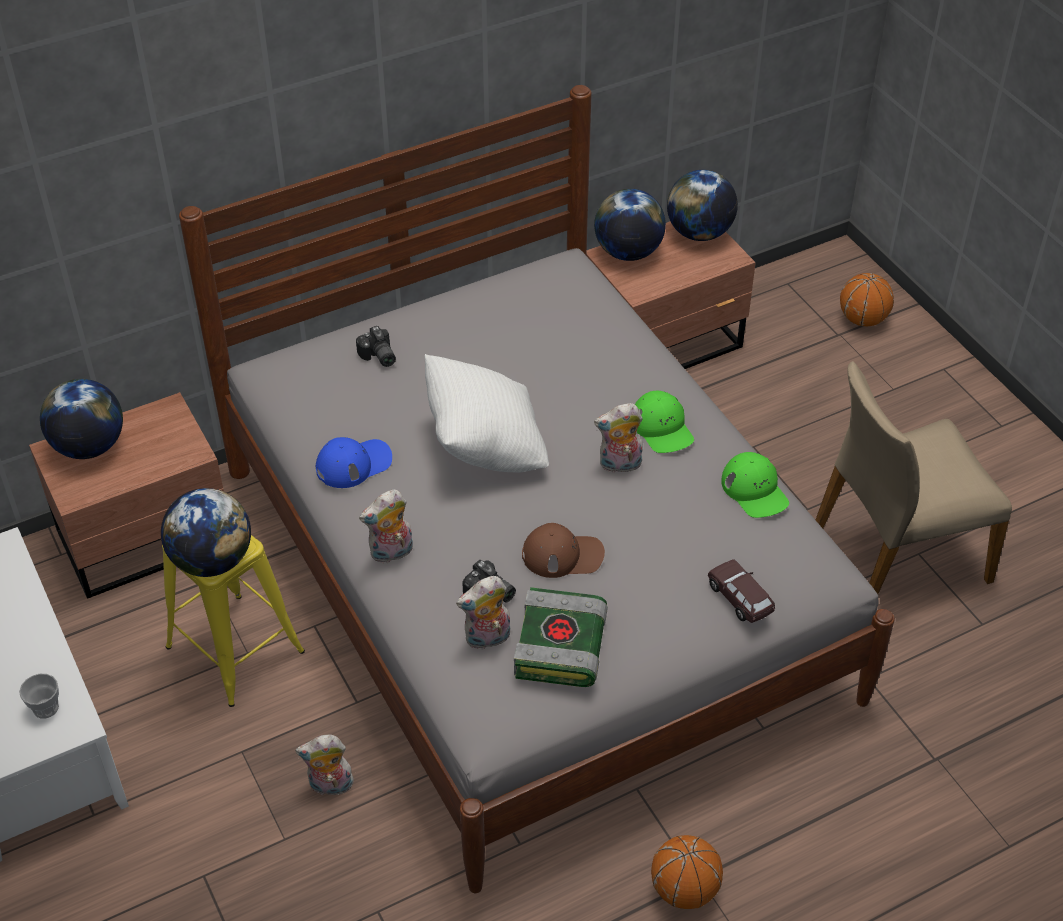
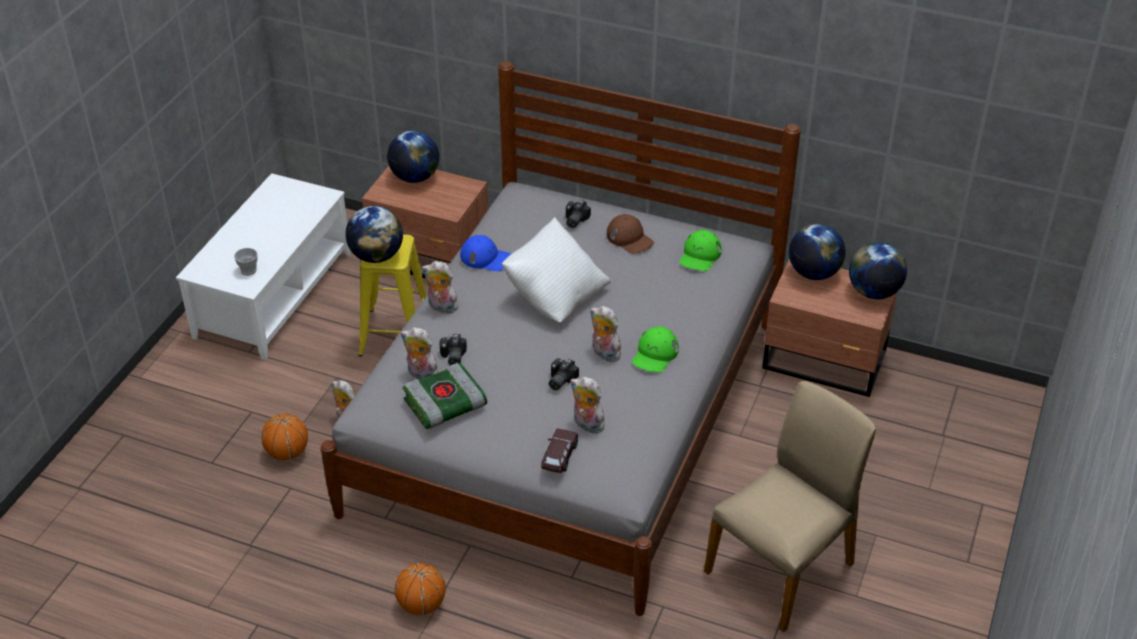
camera: 50 degrees right, 5 degrees down
(563, 555) = (510, 369): brown cap -> brown cap (630, 239)
(624, 526) = (559, 380): none -> camera
(713, 547) = (586, 425): none -> plush toy
(755, 490) = (652, 419): green cap -> green cap (700, 255)
(862, 319) = (974, 439): basketball -> basketball (287, 452)
(897, 554) = (782, 567): beige chair -> beige chair turned 105 degrees clockwise

